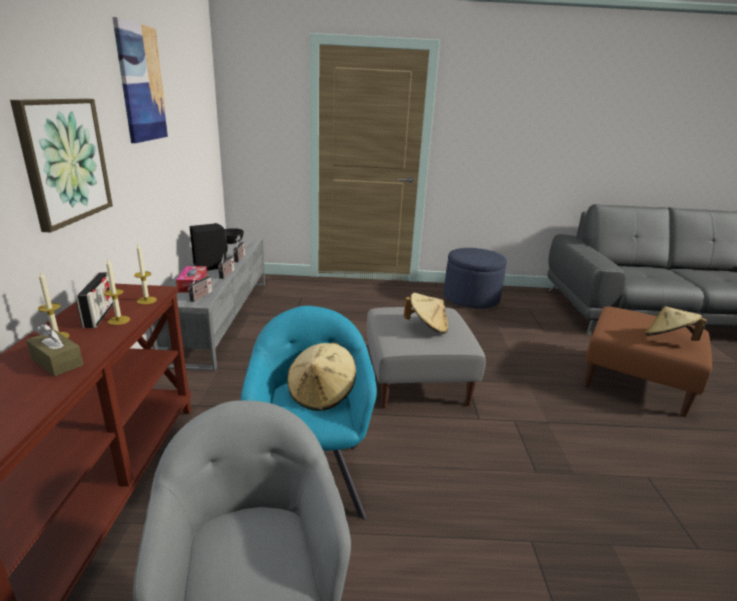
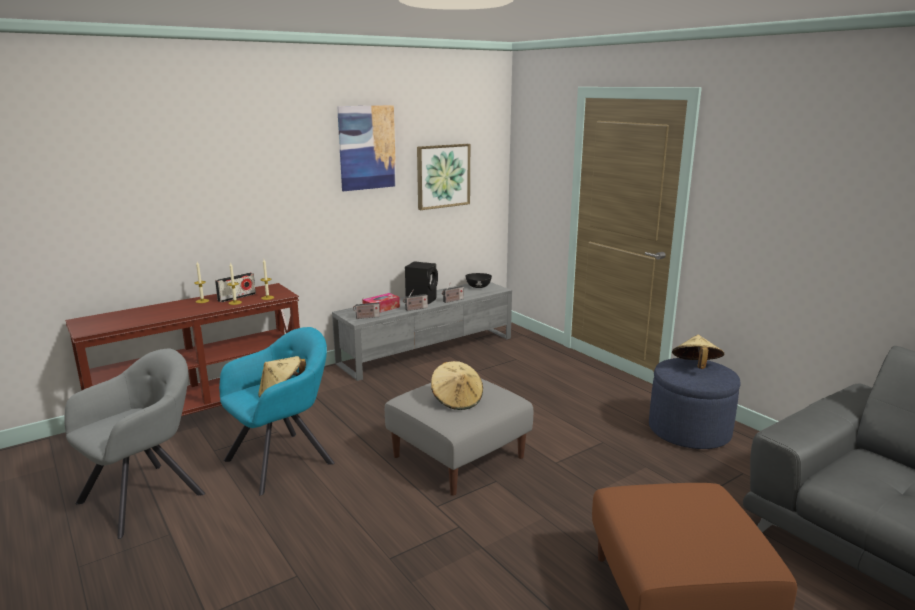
camera: 55 degrees right, 5 degrees down
(57, 362) = (179, 310): brown tissue box -> none
(64, 161) = (261, 201): picture -> picture (443, 176)
(668, 339) = (668, 538): beige hat -> beige hat (695, 367)

